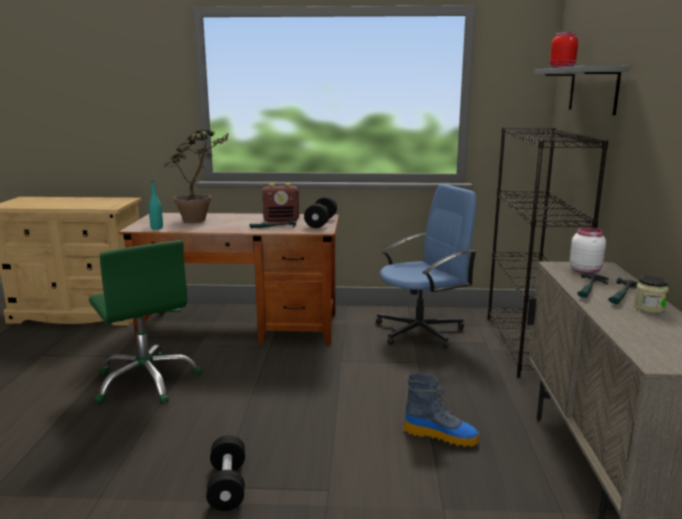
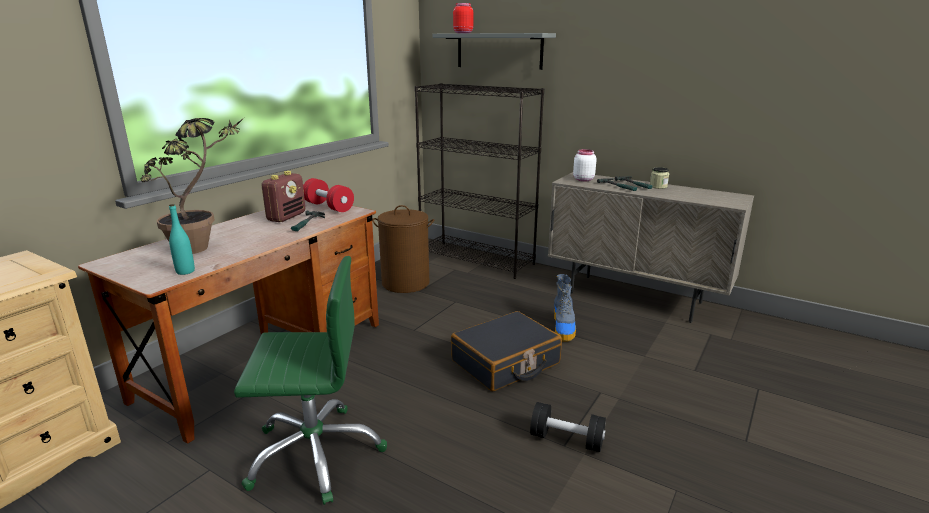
camera: 60 degrees left, 5 degrees up
(321, 223) = (328, 207): black dumbbell -> red dumbbell
(331, 419) = (505, 363): none -> black suitcase
(421, 331) = (406, 283): blue office chair -> brown laundry basket
(441, 435) = (563, 328): boot -> boot turned 135 degrees clockwise

